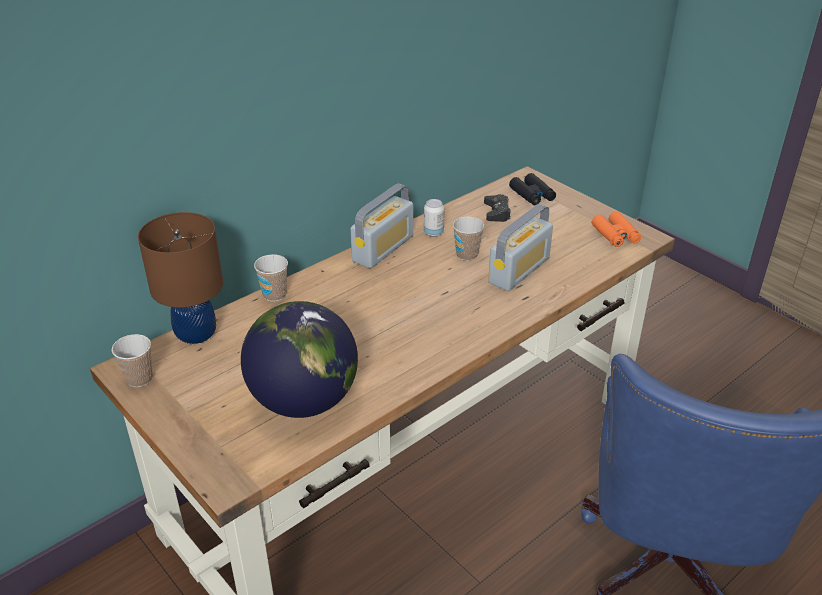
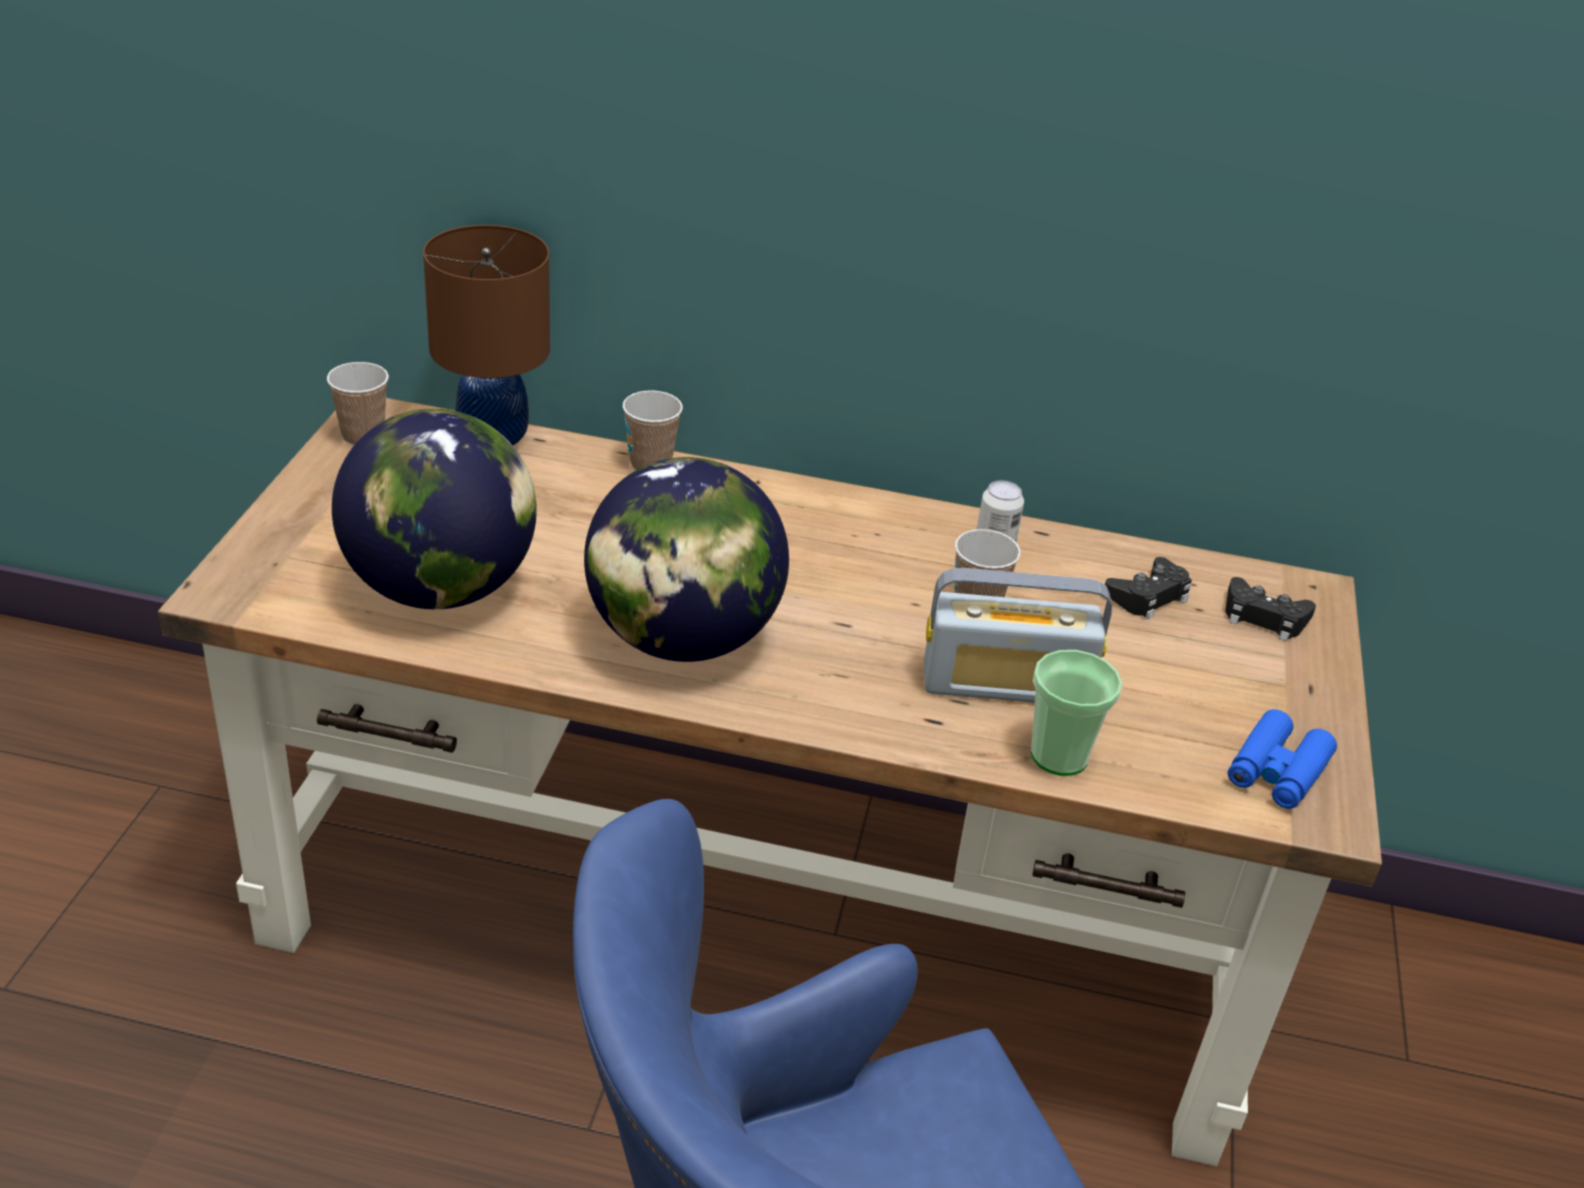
camera: 50 degrees right, 0 degrees up
(383, 248) = (884, 515): radio -> none
(414, 341) = (682, 639): none -> globe
(532, 195) = (1264, 617): black binoculars -> black game controller
(570, 278) = (1059, 756): none -> cup
(615, 235) = (1277, 771): orange binoculars -> blue binoculars

